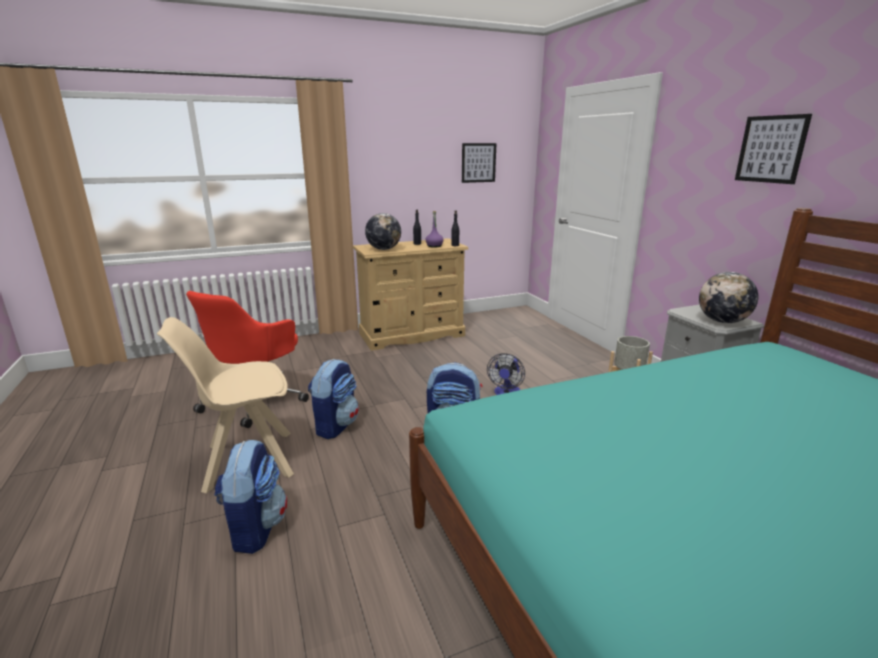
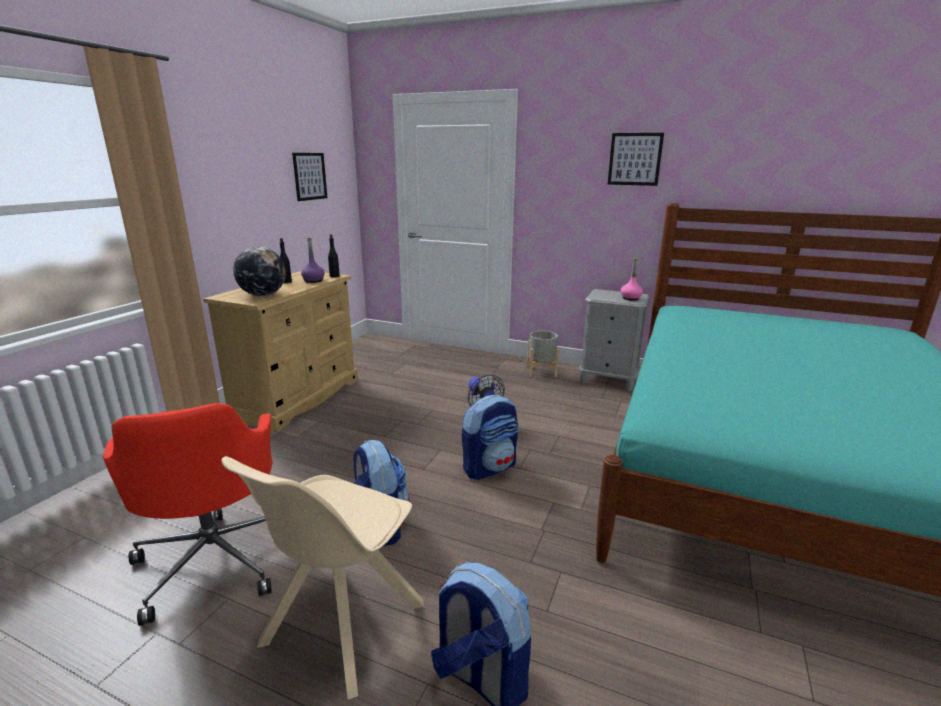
camera: 45 degrees left, 0 degrees up
(722, 321) = (630, 298): globe -> pink bottle

